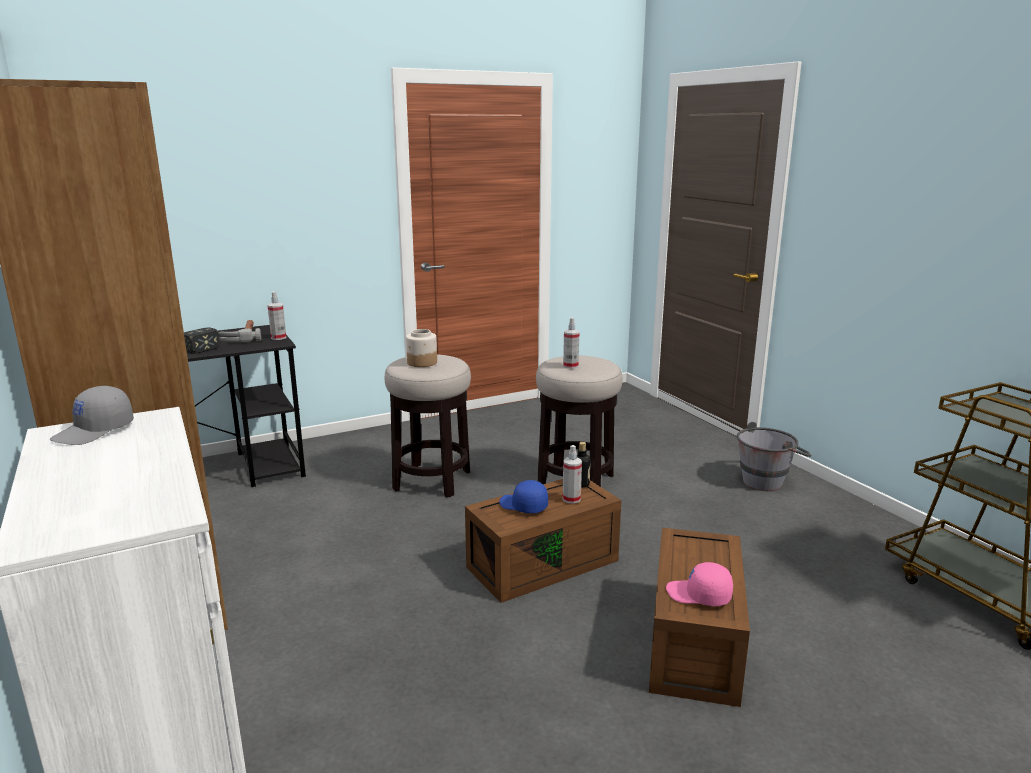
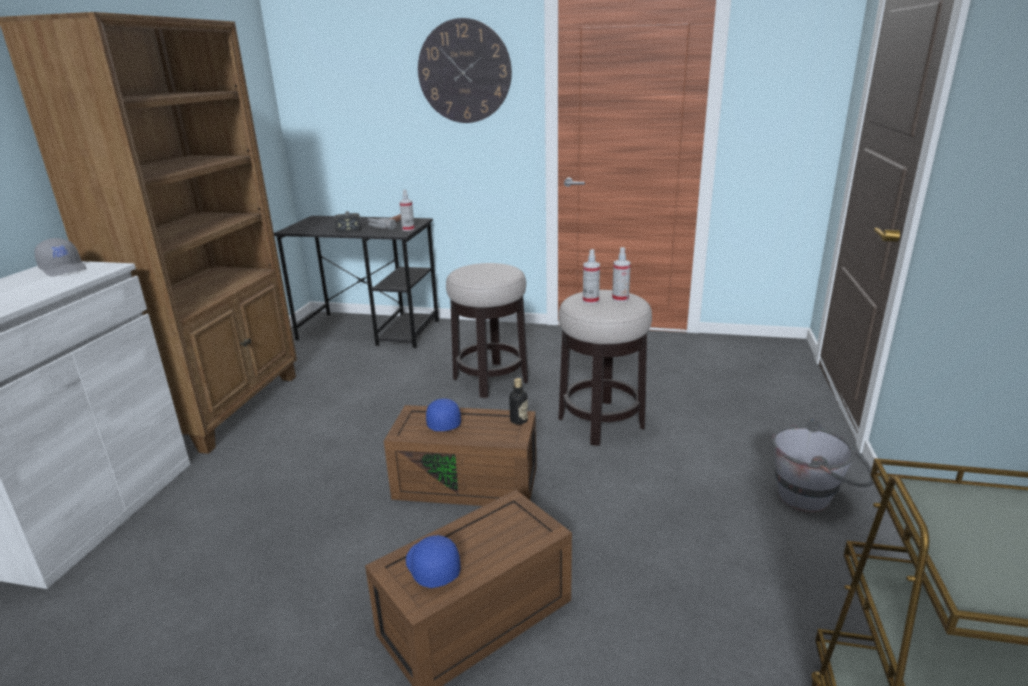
camera: 40 degrees right, 5 degrees up
(94, 431) = (64, 269): grey cap -> grey cap turned 120 degrees counterclockwise
(308, 156) = (464, 72): none -> wall clock
(422, 363) = (479, 270): jar -> none
(571, 499) = (487, 431): spray bottle -> spray bottle (620, 299)
(698, 595) = (431, 567): pink cap -> blue cap

